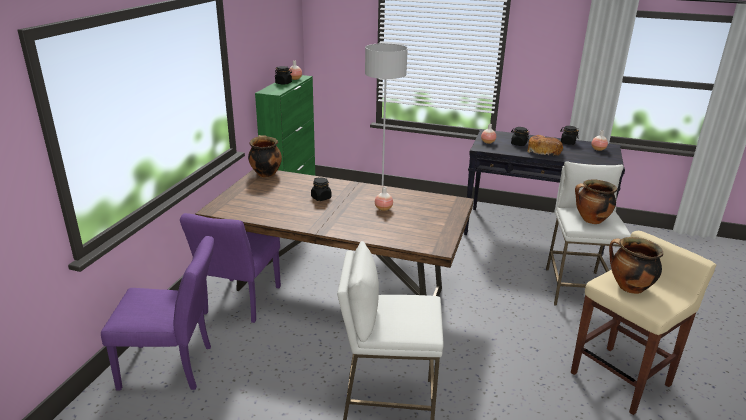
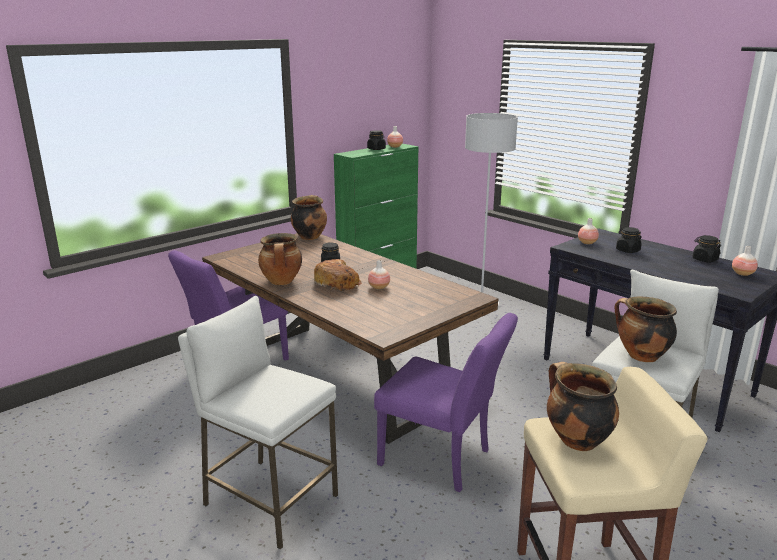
camera: 30 degrees right, 5 degrees down
(174, 367) = (127, 401): purple chair -> purple chair (442, 460)
(302, 222) = (282, 282): none -> cooking pot
(543, 151) = (651, 263): bread -> bread (338, 283)

